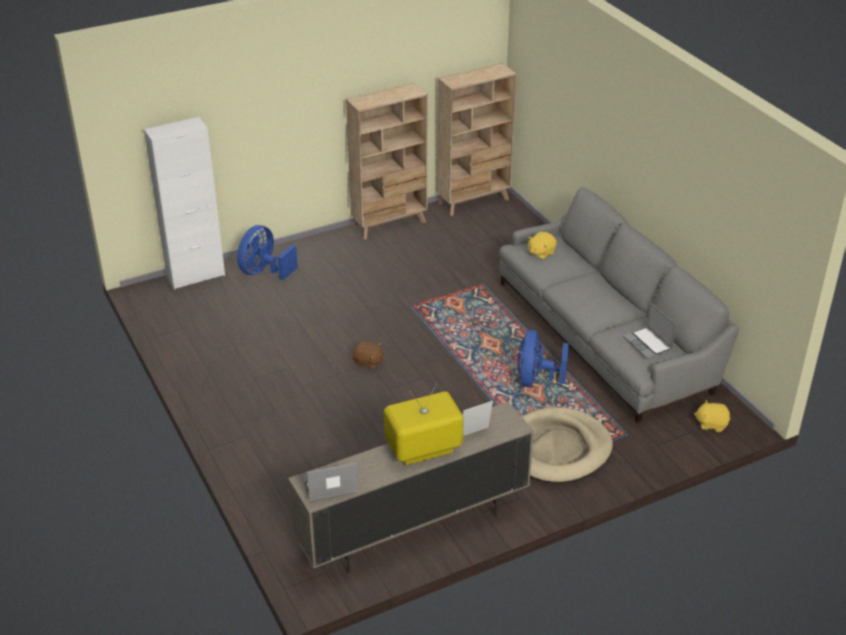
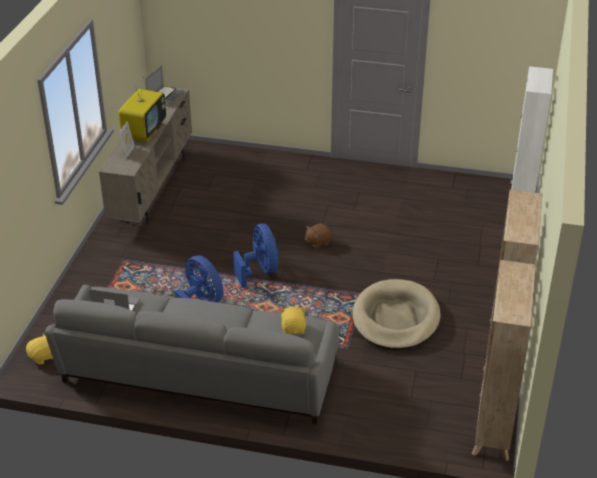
camera: 130 degrees right, 0 degrees up
(264, 272) = (491, 247): blue fan -> blue fan (260, 270)
(556, 449) = (129, 272): beige dog bed -> beige dog bed (395, 319)

